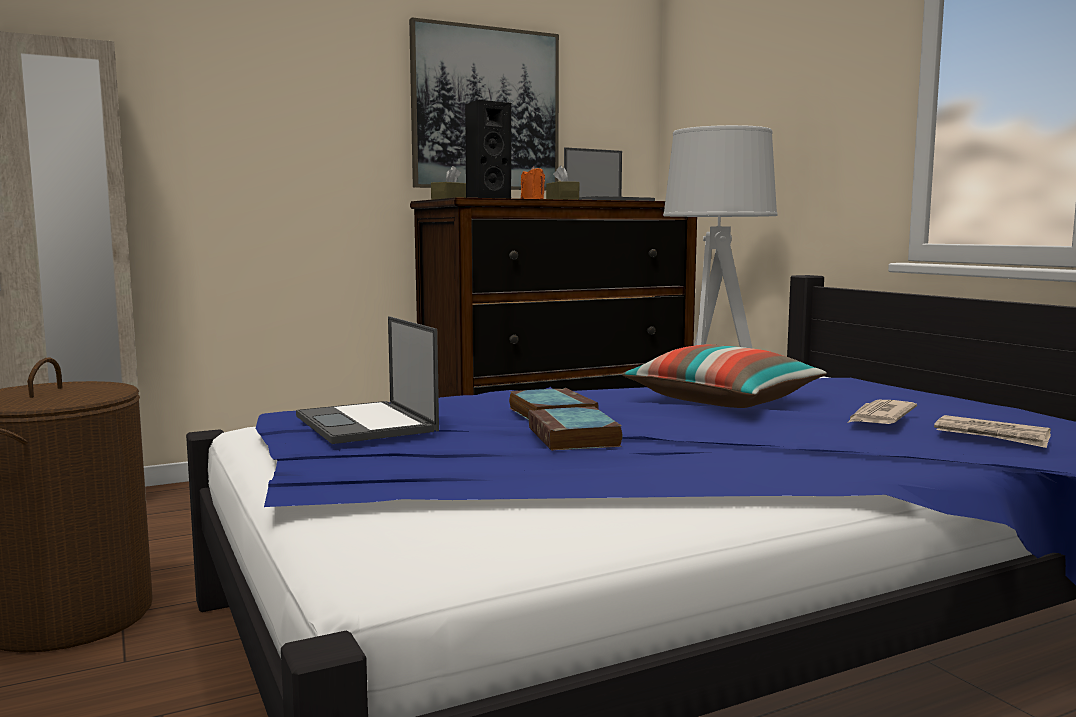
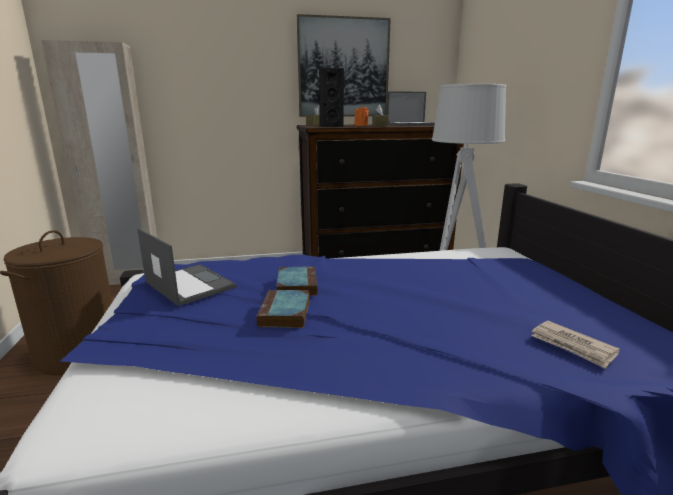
camera: 15 degrees right, 10 degrees up
(366, 424) = (189, 284): laptop -> laptop turned 150 degrees clockwise
(723, 401) = (417, 279): pillow -> none
(879, 417) = (504, 312): newspaper -> none

